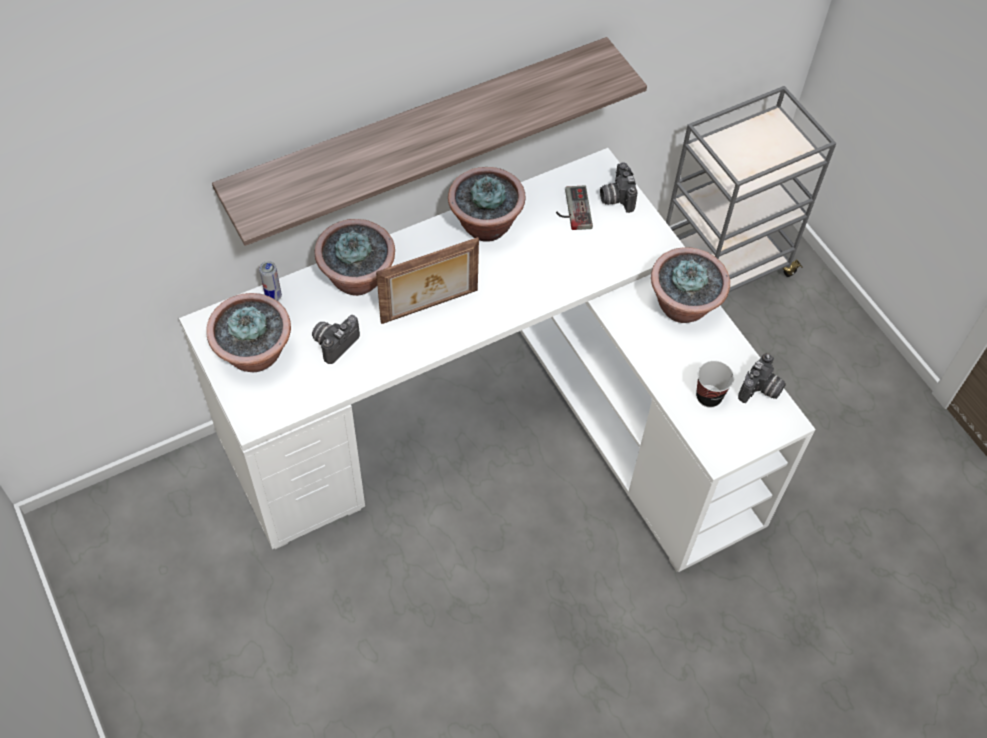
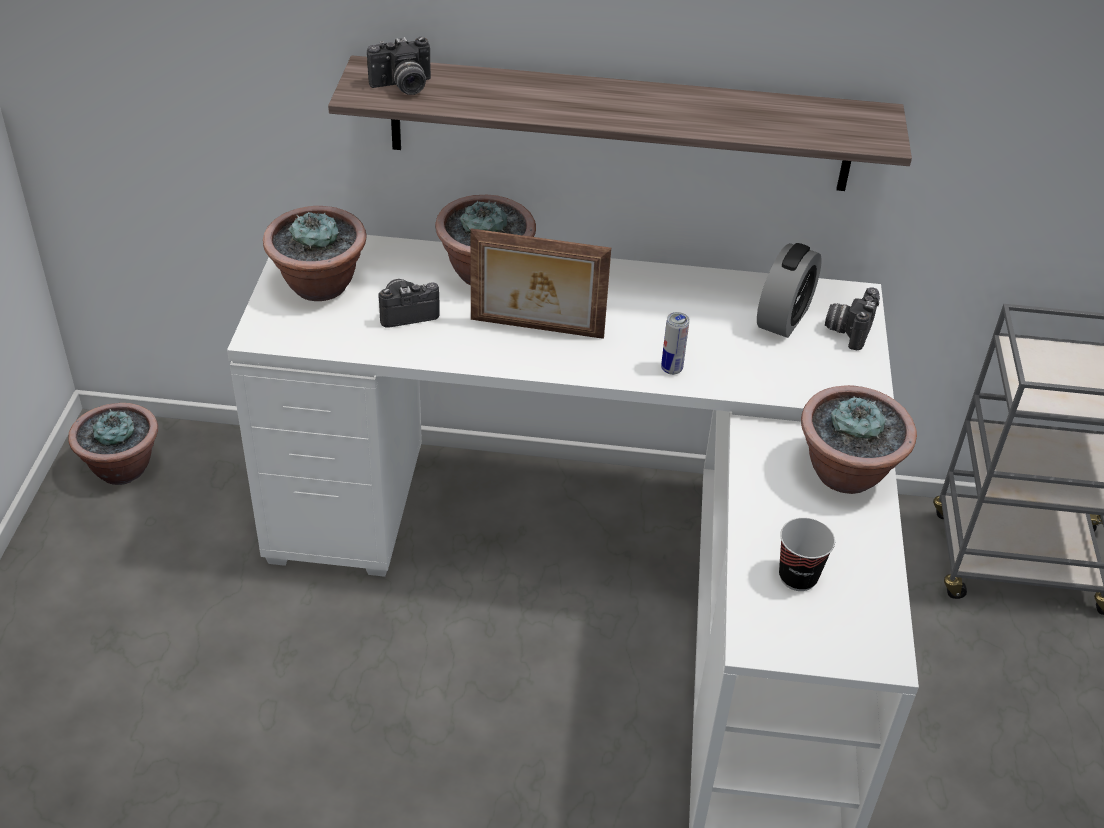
camera: 35 degrees right, 15 degrees down
(273, 296) = (387, 250): can -> can (671, 369)
(485, 226) = (668, 289): potted plant -> potted plant (122, 468)
(572, 209) = (783, 318): game controller -> alarm clock
(761, 390) = (876, 606): camera -> camera (403, 87)

